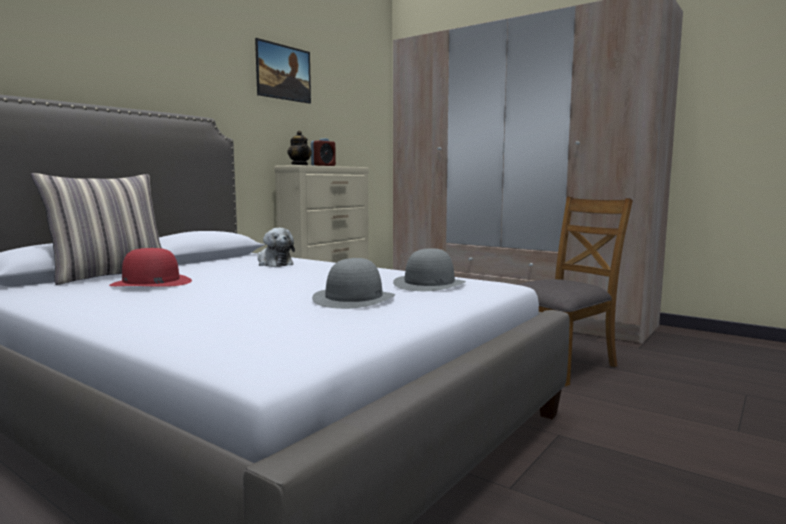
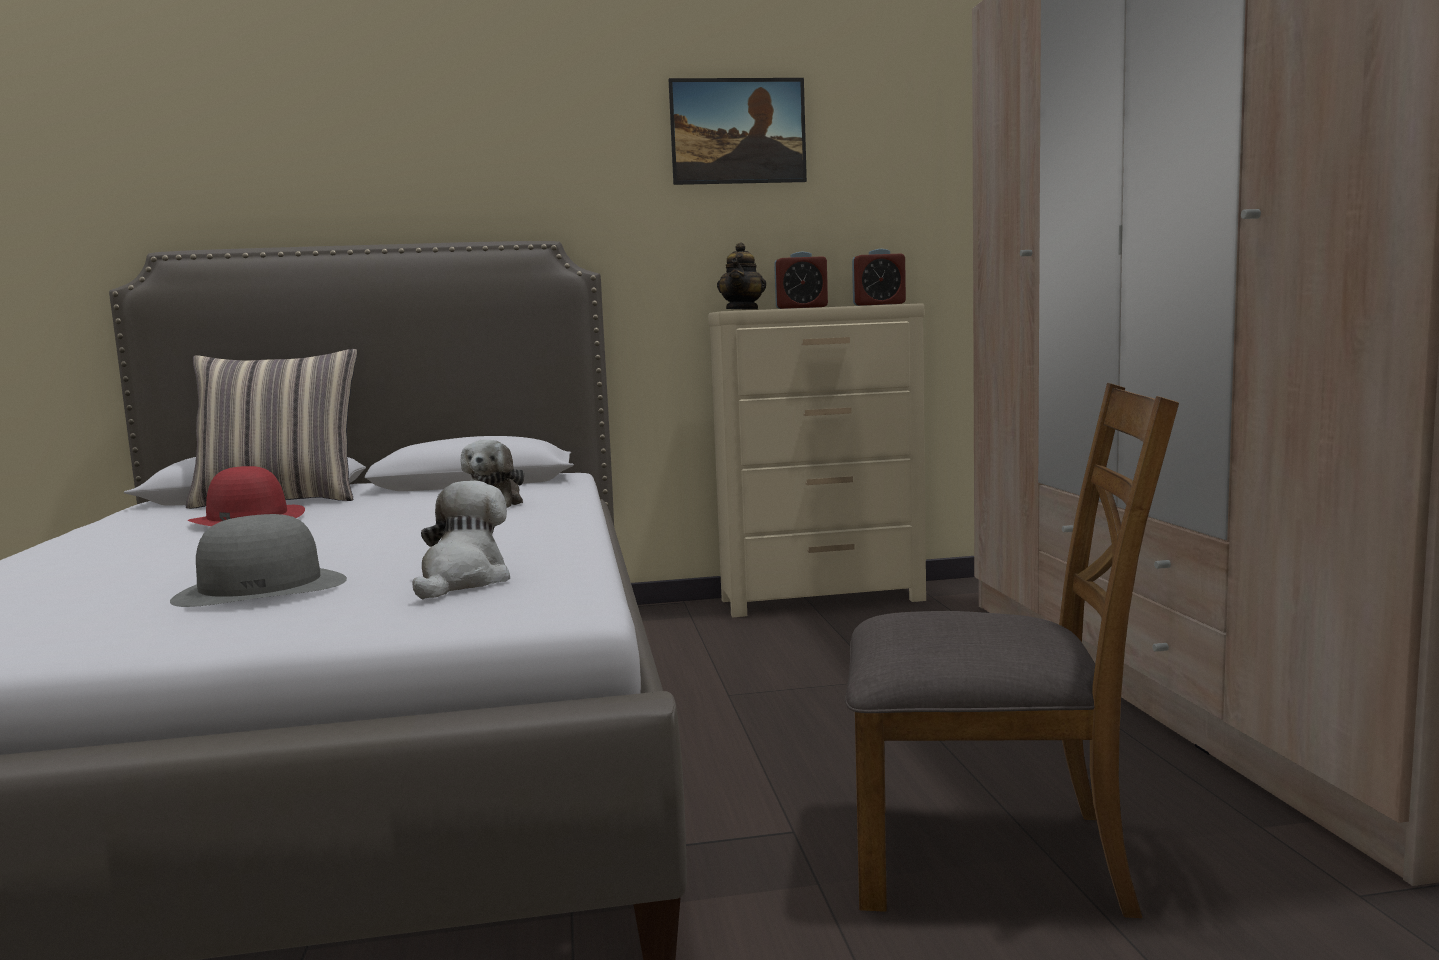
camera: 45 degrees right, 0 degrees up
(351, 166) = (879, 304): none -> alarm clock
(429, 284) = (462, 581): grey hat -> plush toy

